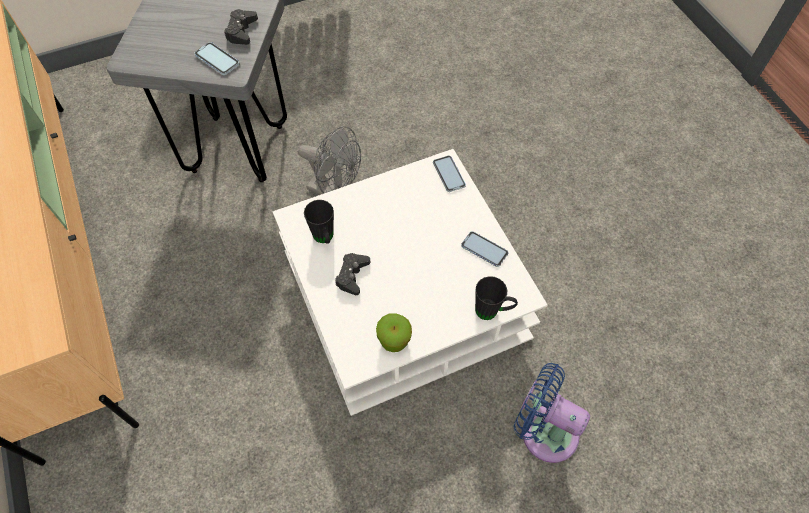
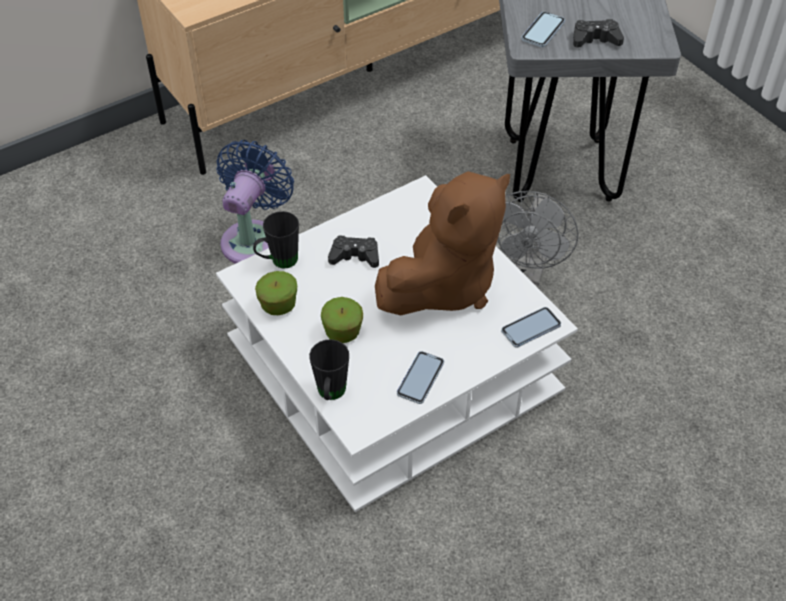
camera: 80 degrees right, 10 degrees down
(324, 239) = (399, 224): black mug -> black mug (278, 262)
(396, 219) = (443, 284): none -> brown plush toy
(431, 295) = (343, 332): none -> apple
(543, 430) = (229, 536): blue fan -> blue fan (254, 238)

